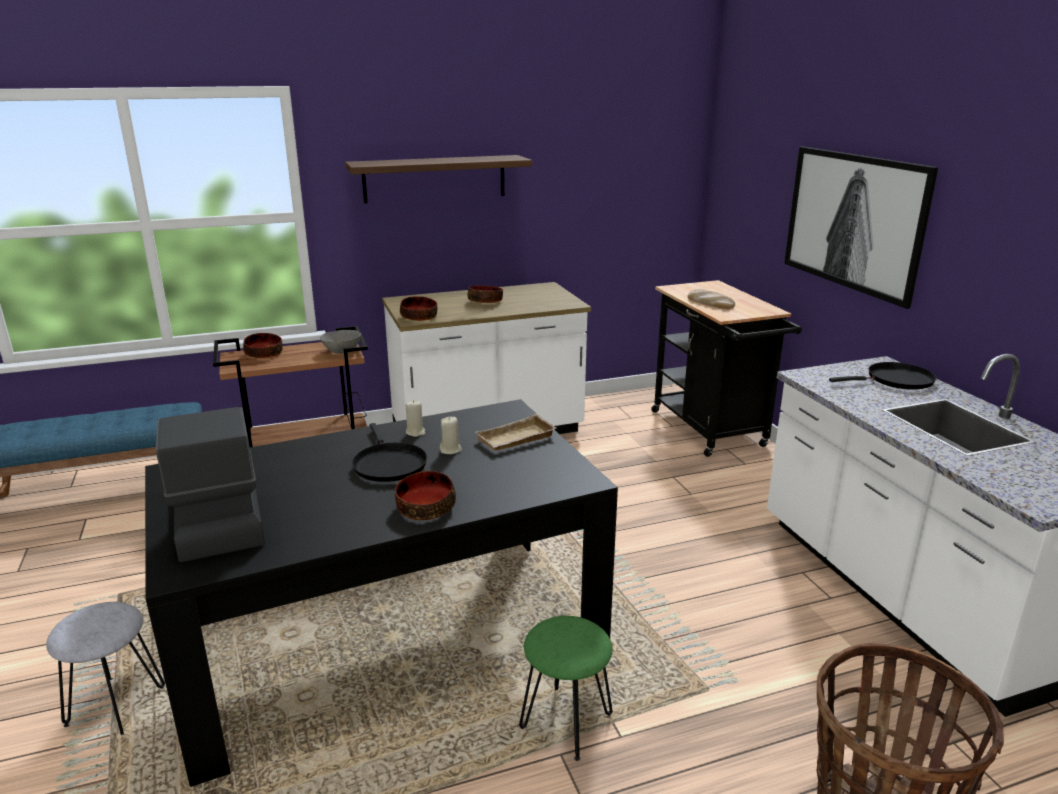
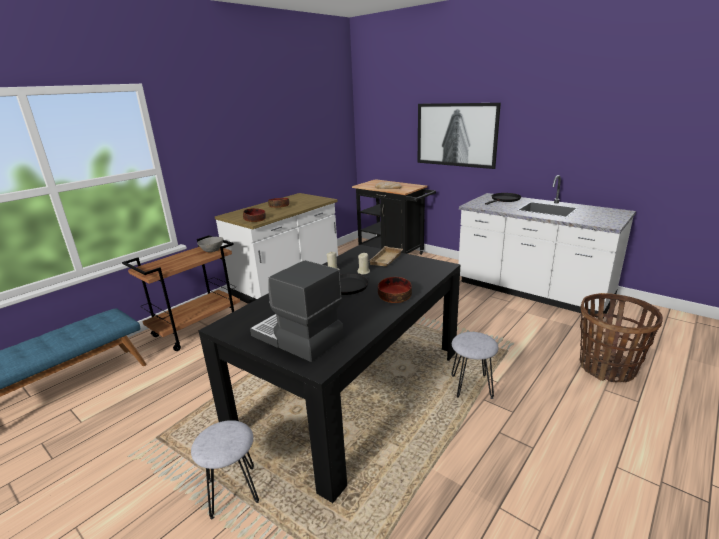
camera: 30 degrees left, 0 degrees up
(263, 354) = (161, 263): bowl -> none
(434, 178) = (233, 139): shelf -> none
(565, 723) = (471, 387): green stool -> grey stool

